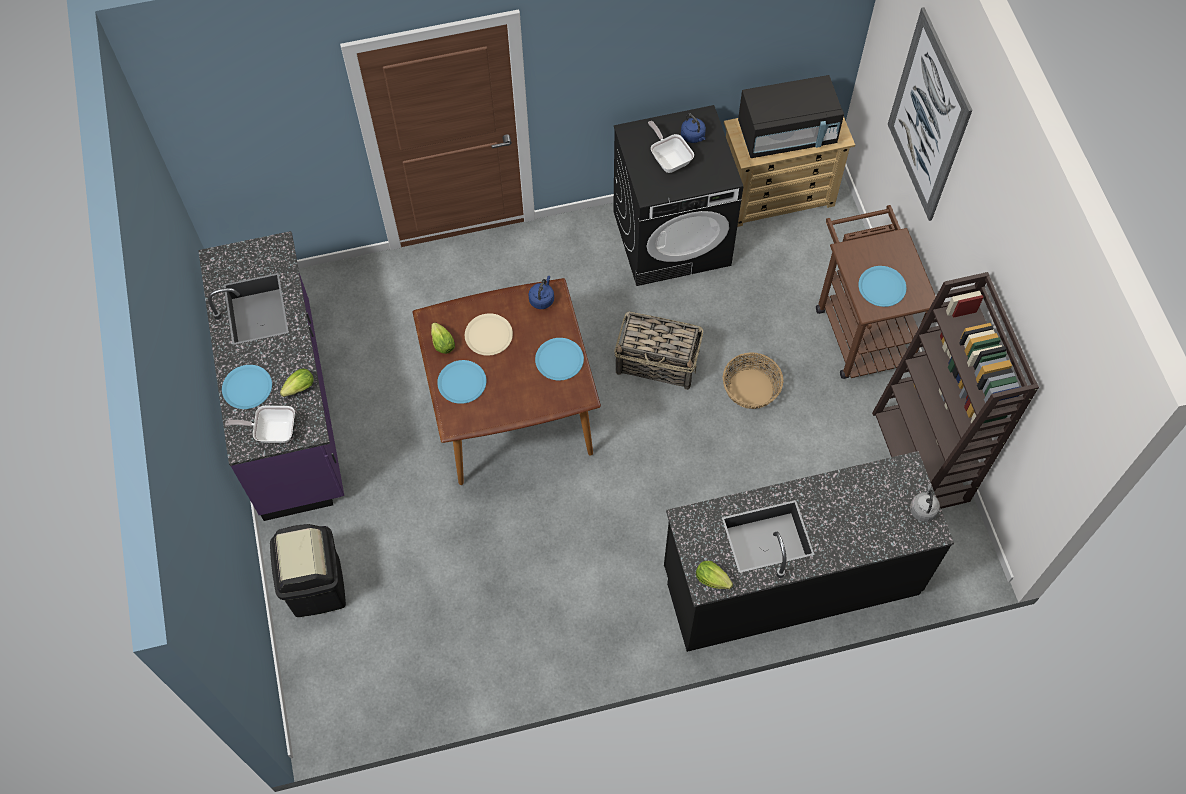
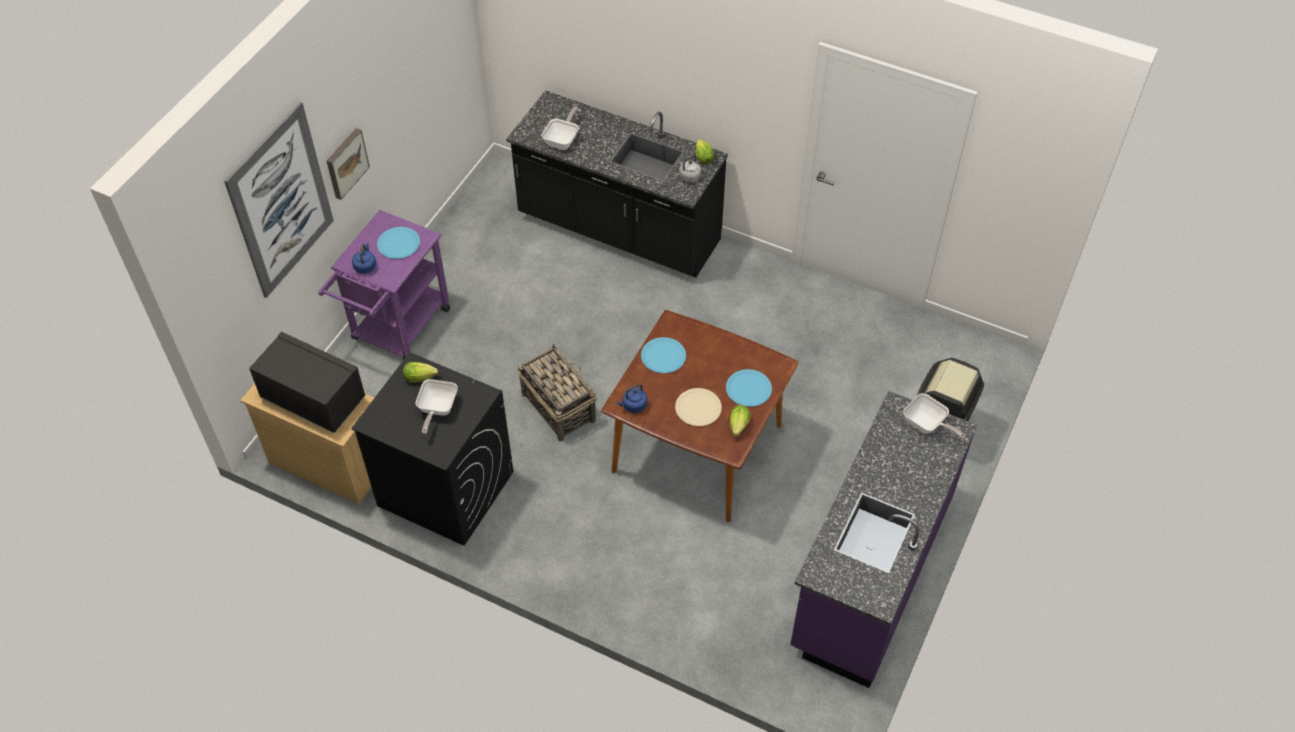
camera: 140 degrees left, 10 degrees down
(247, 387) = (925, 471): blue plate -> none
(298, 389) = (885, 443): lettuce -> lettuce (422, 377)
(693, 136) = (398, 414): blue kettle -> blue kettle (365, 266)
(751, 389) = (515, 345): basket -> none
(859, 327) = (396, 330): brown cart -> purple cart
(865, 491) = (563, 140): none -> frying pan
(922, 457) = (459, 235): brown bookcase -> none
(923, 509) = (541, 113): grey kettle -> grey kettle (688, 178)
(958, 228) = (345, 163): none -> picture

